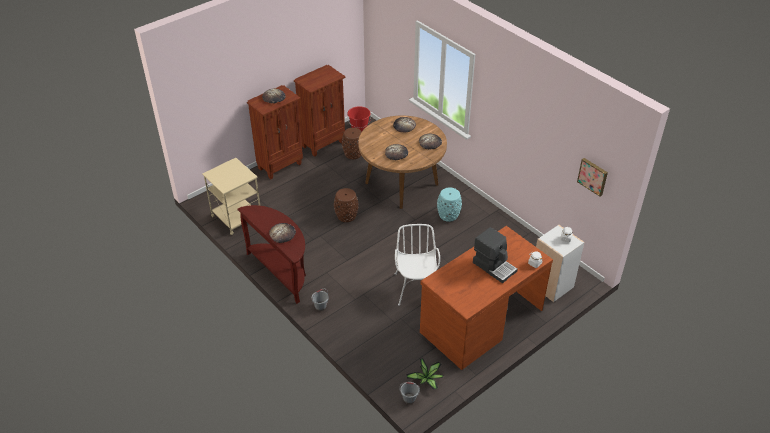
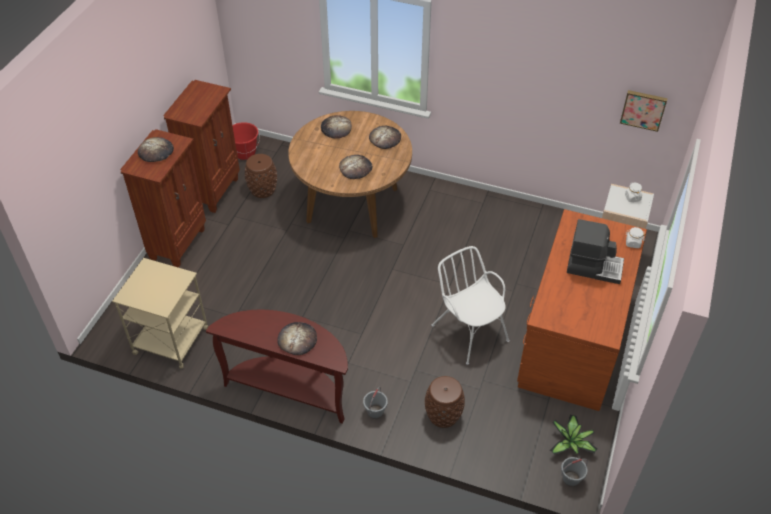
camera: 30 degrees left, 5 degrees up
(346, 216) = (316, 276): brown stool -> brown stool (443, 415)
(448, 215) = (437, 223): turquoise stool -> none

